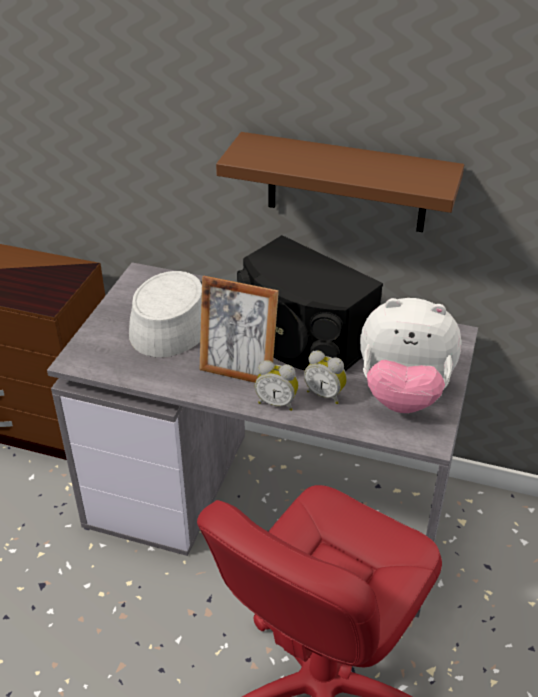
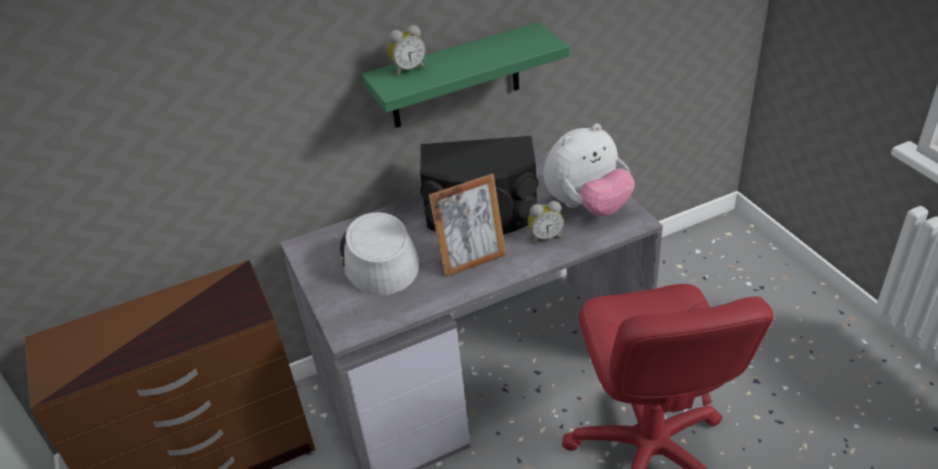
camera: 40 degrees left, 0 degrees up
(277, 402) = (524, 261): alarm clock -> alarm clock (408, 69)
(346, 183) = (455, 77): brown shelf -> green shelf

